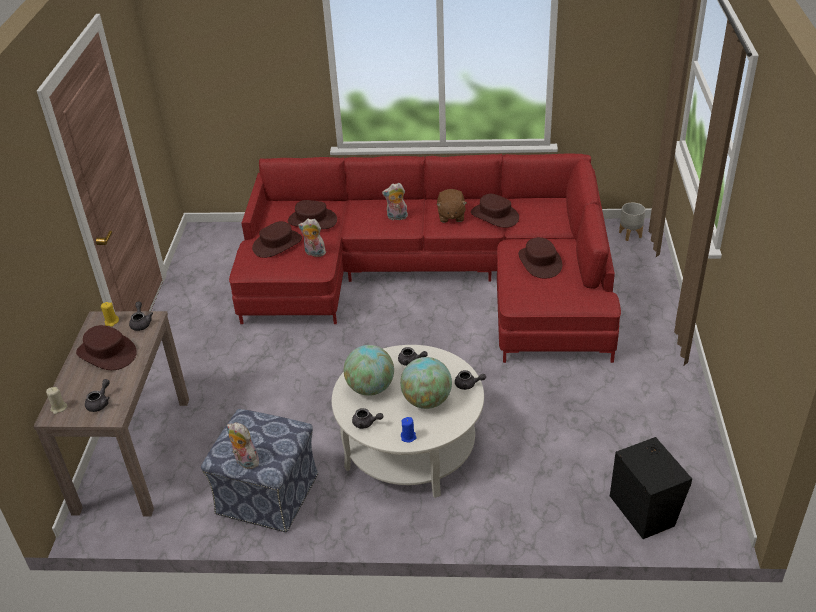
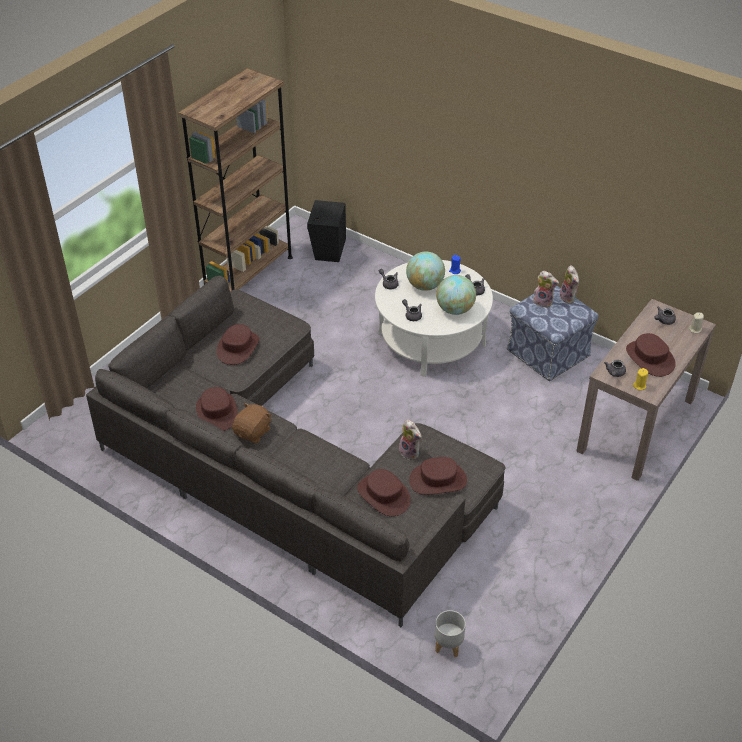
camera: 150 degrees left, 5 degrees up
(396, 217) = (302, 456): plush toy -> plush toy (543, 302)
(435, 277) = (285, 469): red sofa -> grey sofa
(630, 234) = (74, 425): grey planter -> grey planter (448, 645)
(686, 426) = (248, 273): none -> brown bookcase

